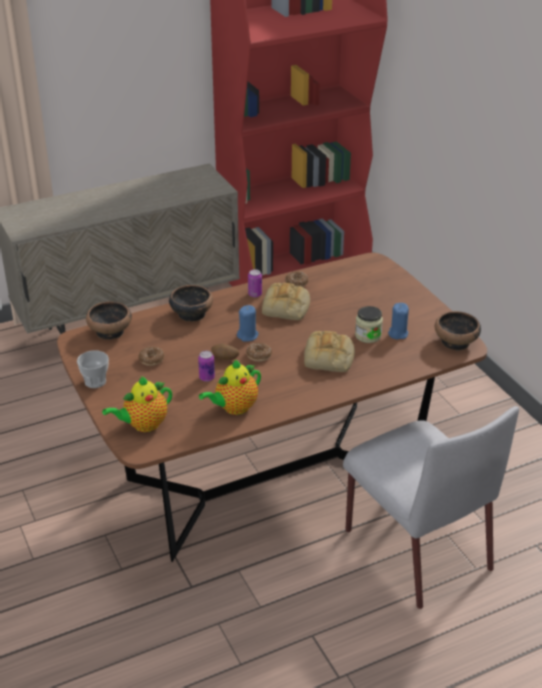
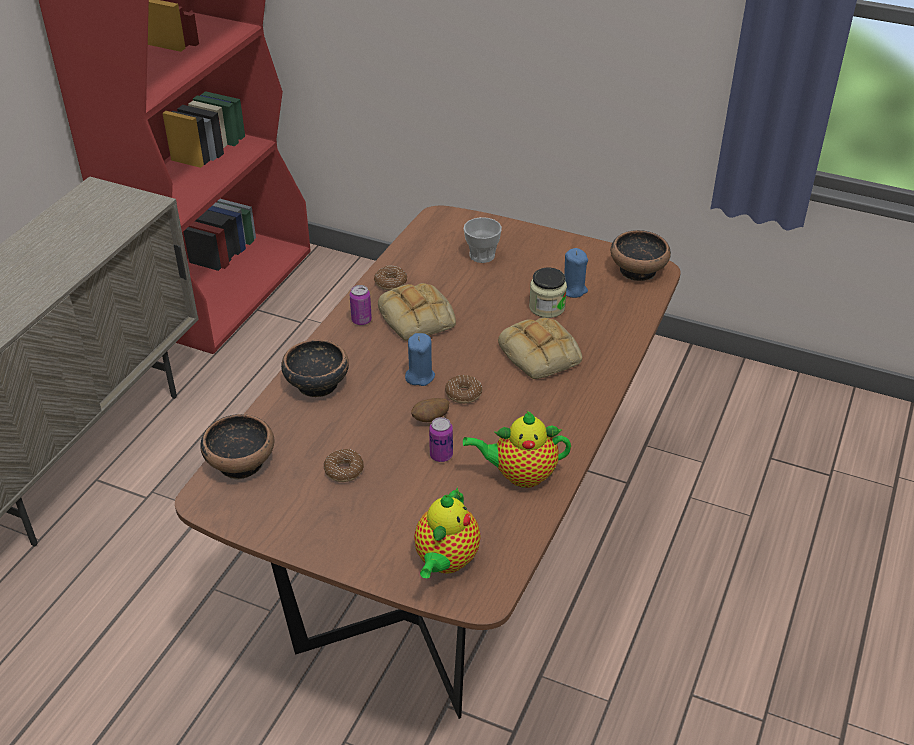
camera: 40 degrees left, 5 degrees up
(95, 381) = (309, 542): cup -> cup (482, 255)
(234, 408) = (520, 475): teapot -> teapot turned 75 degrees clockwise
(415, 548) = (678, 529): grey chair -> none

